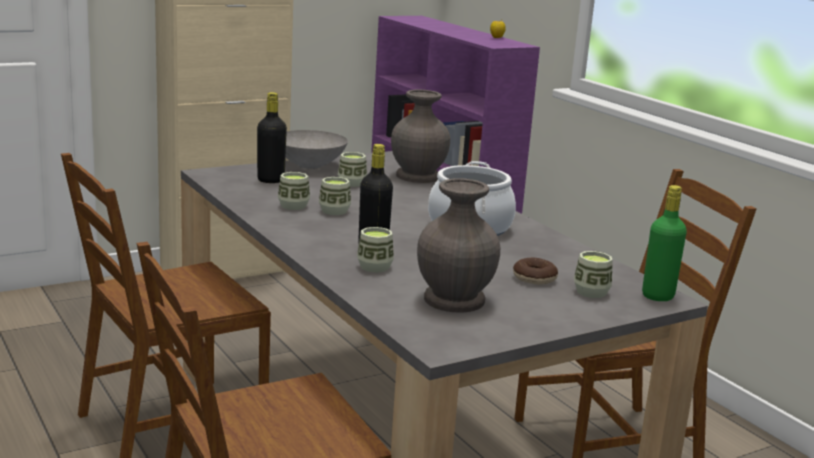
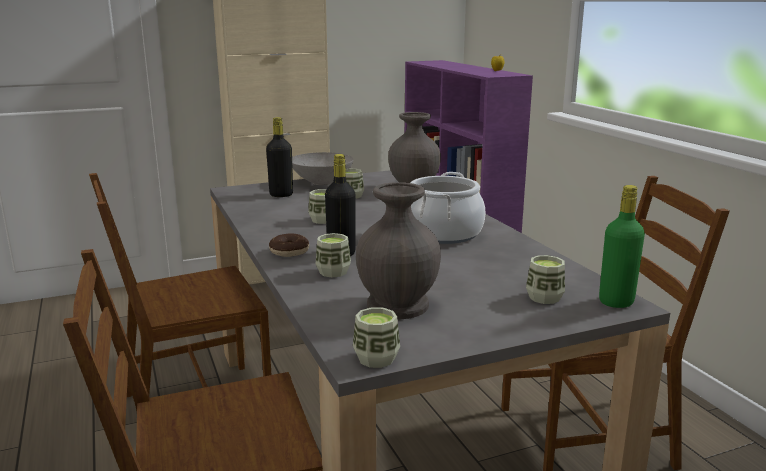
camera: 10 degrees right, 0 degrees up
(293, 206) = (288, 216): cup -> cup (376, 358)
(534, 278) = (489, 283): donut -> donut (289, 251)

